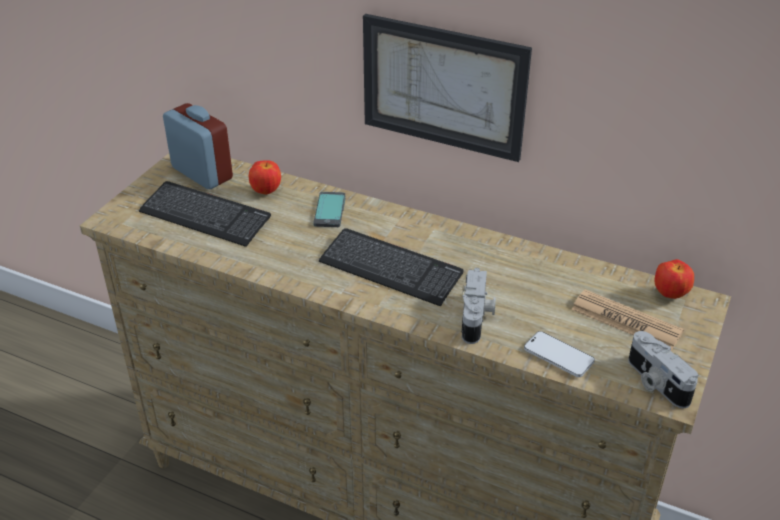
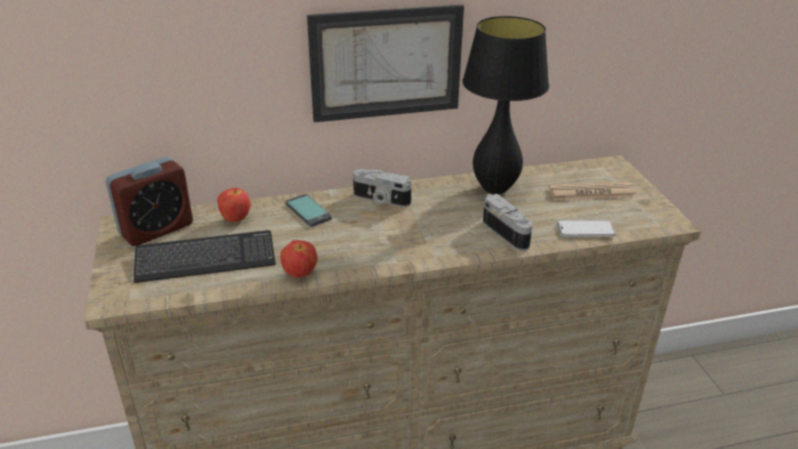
camera: 40 degrees left, 5 degrees down
(202, 173) = (156, 229): alarm clock -> alarm clock turned 135 degrees clockwise
(390, 269) = (409, 229): keyboard -> none
(527, 268) = (495, 189): none -> black table lamp
(655, 382) = (652, 218): camera -> camera (380, 200)
(670, 294) = (592, 167): apple -> apple (300, 274)

